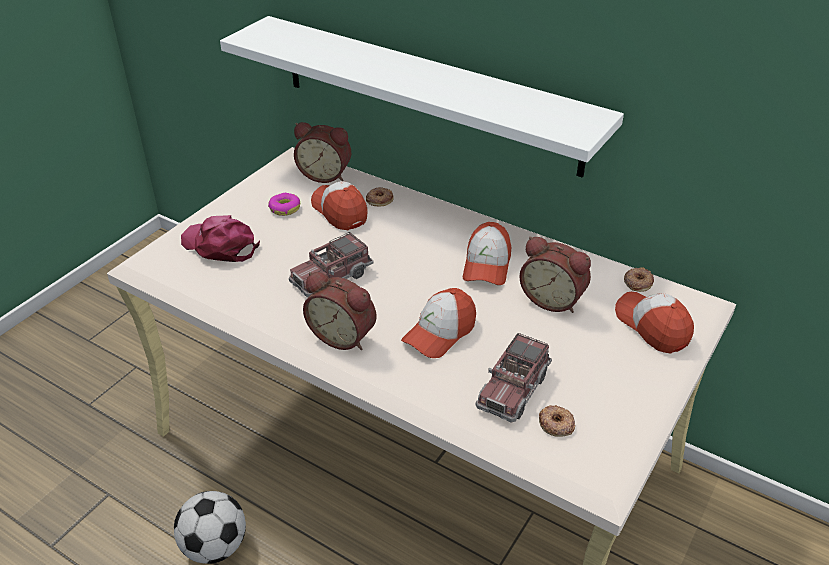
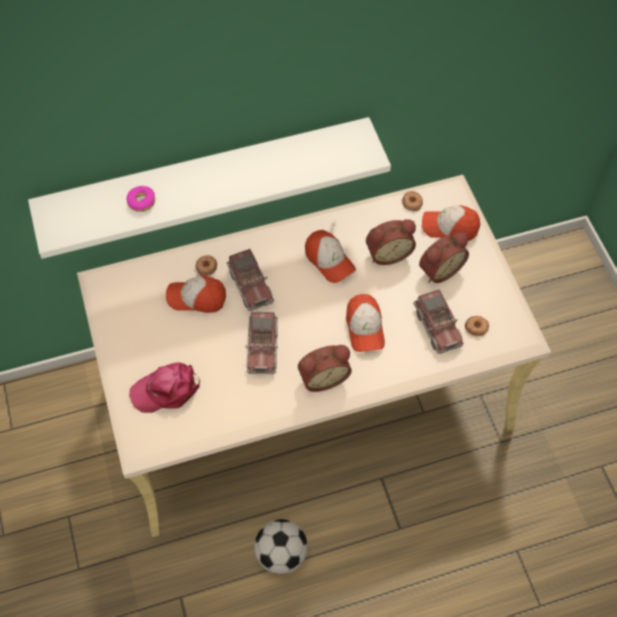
camera: 50 degrees left, 20 degrees up
(284, 208) = (161, 327): donut -> donut (141, 202)
(325, 174) = (144, 277): alarm clock -> alarm clock (439, 269)
(392, 233) = (250, 285): none -> toy truck

